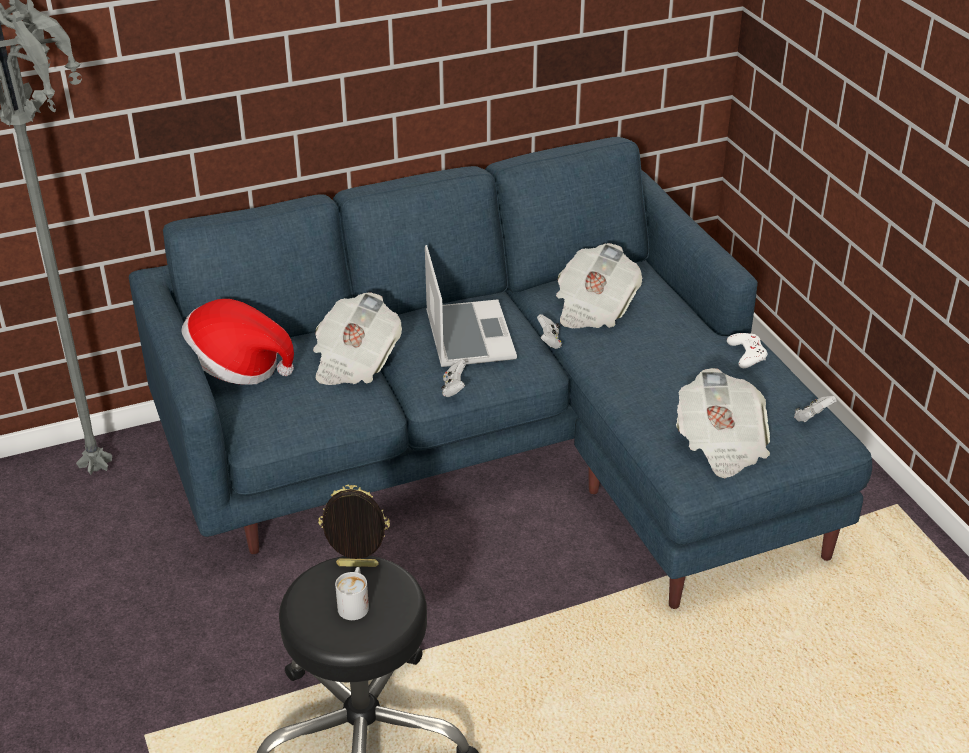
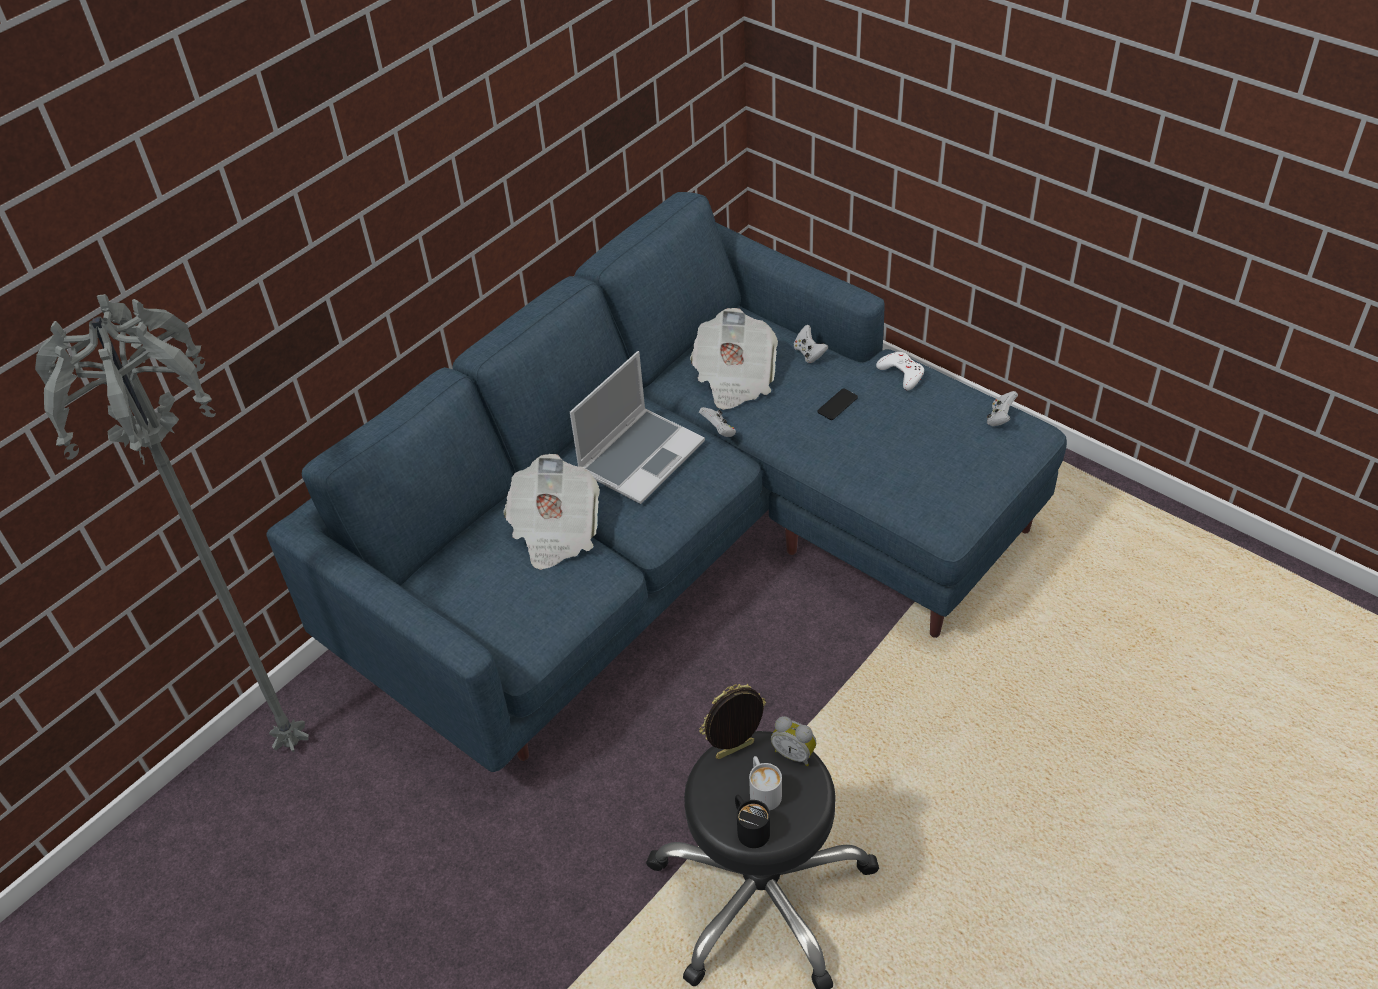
camera: 25 degrees left, 10 degrees up
(237, 368) = (443, 587): hat -> none
(320, 625) = (749, 828): none -> black mug
(404, 588) = (794, 753): none -> alarm clock
(454, 389) = (671, 520): white game controller -> white game controller (809, 353)
(467, 335) = (641, 456): laptop -> laptop turned 75 degrees clockwise
(667, 357) = (837, 405): none -> phone
(721, 444) = (946, 477): newspaper -> none

